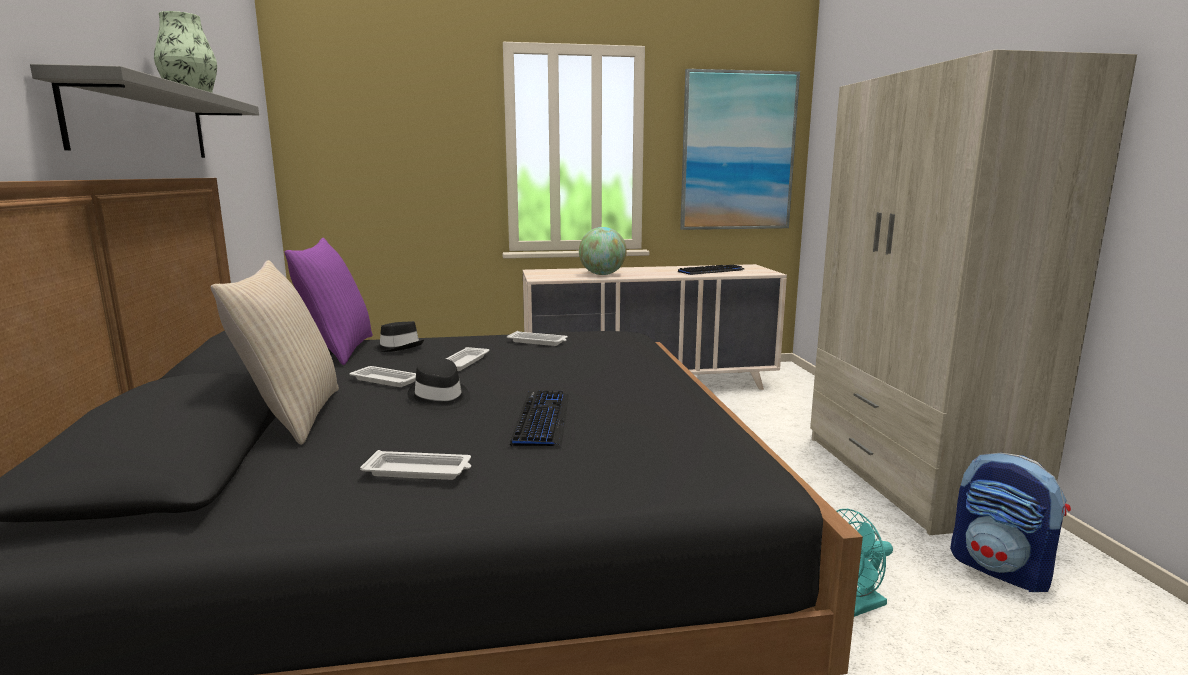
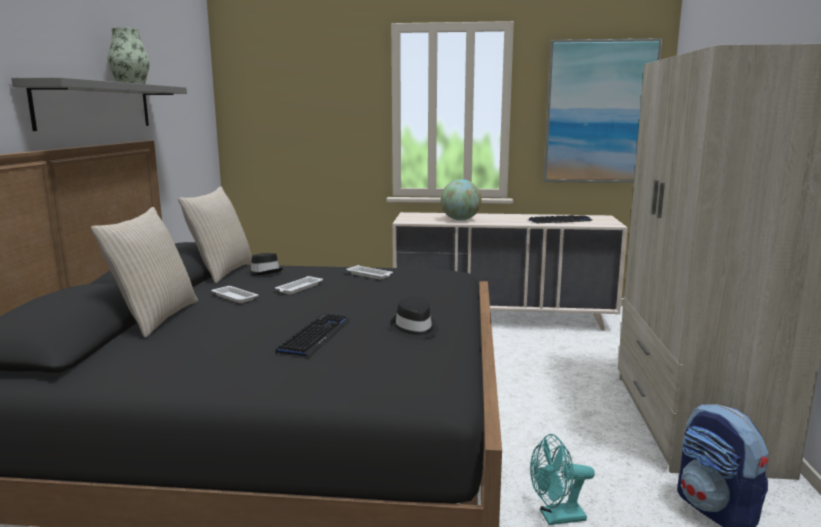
camera: 15 degrees right, 0 degrees up
(338, 350) = (221, 272): purple pillow -> beige pillow
(419, 471) = (204, 363): white tray -> none
(439, 398) = (259, 314): black hat -> black hat (414, 329)

